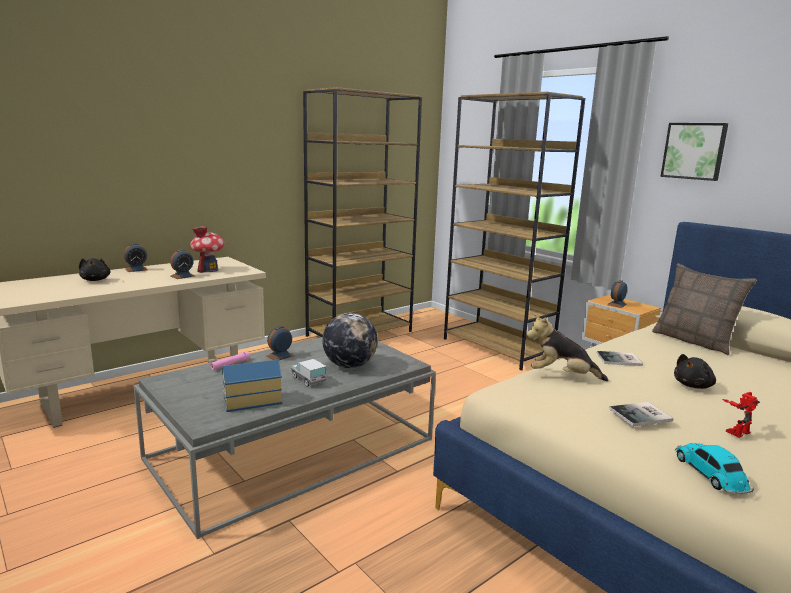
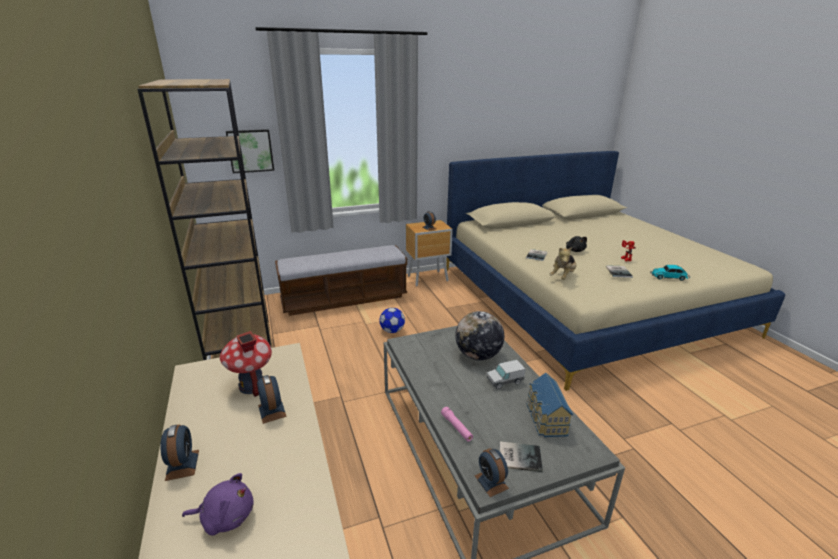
camera: 70 degrees left, 10 degrees up
(95, 280) = (225, 517): black plush toy -> purple plush toy
(195, 390) = (518, 456): none -> book
(280, 356) = (442, 391): alarm clock -> alarm clock (491, 482)
(462, 379) = (392, 331): none -> football
(498, 348) = (344, 299): brown bookcase -> bench
(694, 151) = (444, 114): picture -> picture (250, 151)
(694, 341) = (509, 230): pillow -> none

